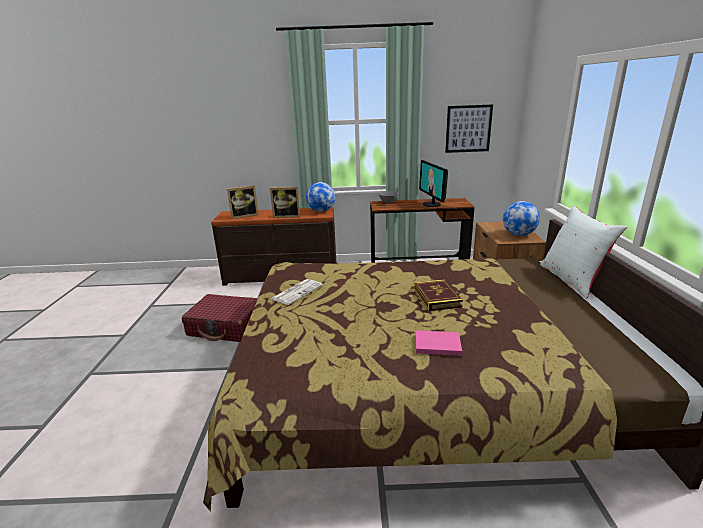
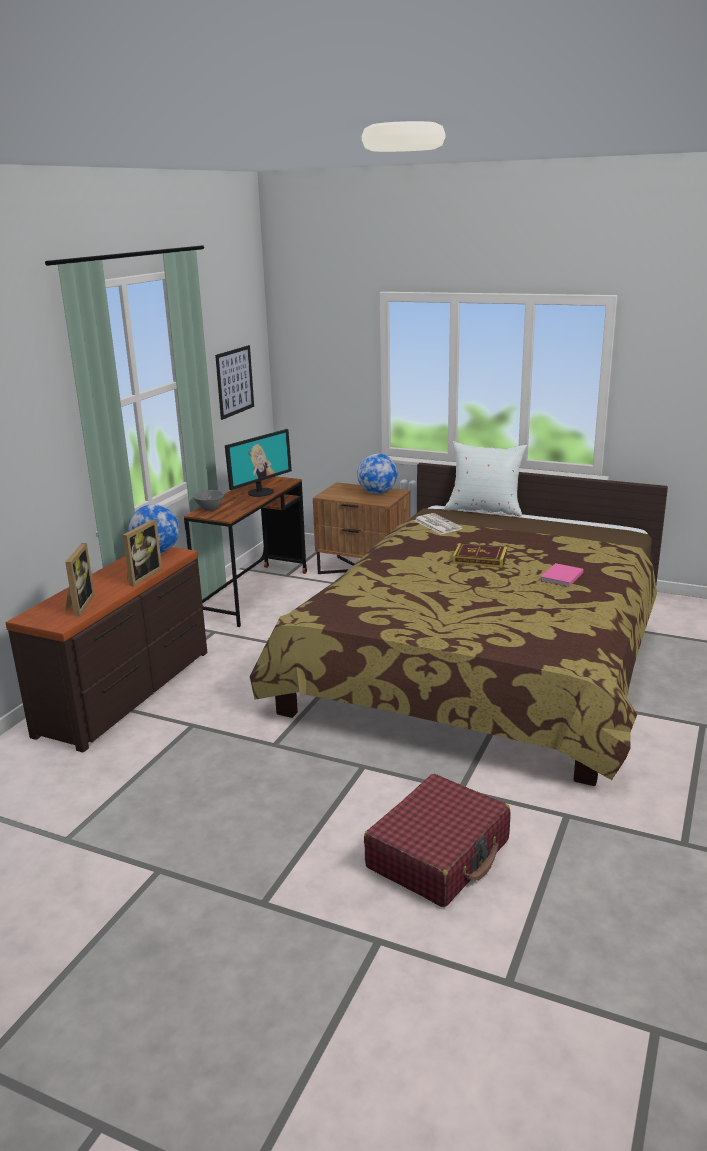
camera: 65 degrees left, 0 degrees up
(226, 327) = (246, 760): red suitcase -> red suitcase (439, 854)
(297, 292) = (400, 615): newspaper -> newspaper (436, 524)
(432, 204) = (260, 492): monitor -> monitor turned 60 degrees counterclockwise

